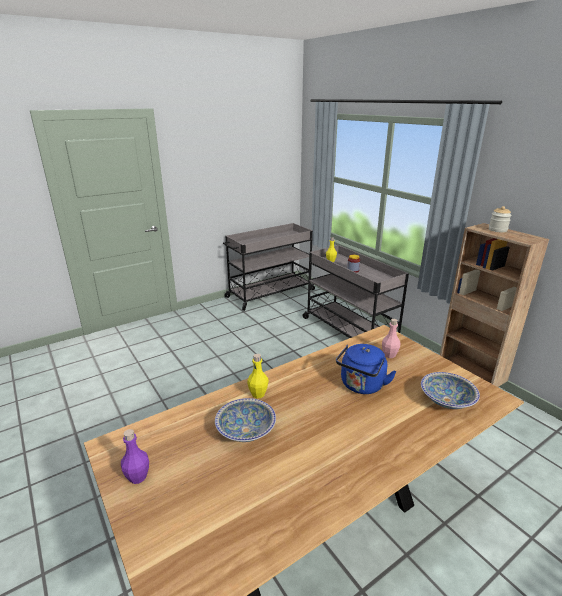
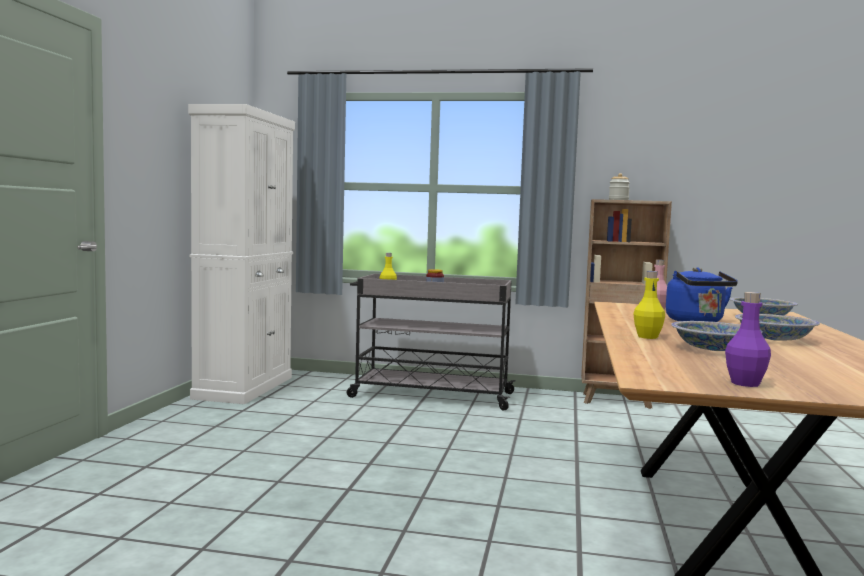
camera: 45 degrees left, 20 degrees down
(269, 294) = (244, 387): grey cart -> white cabinet
(335, 438) = (774, 339): none -> bowl

